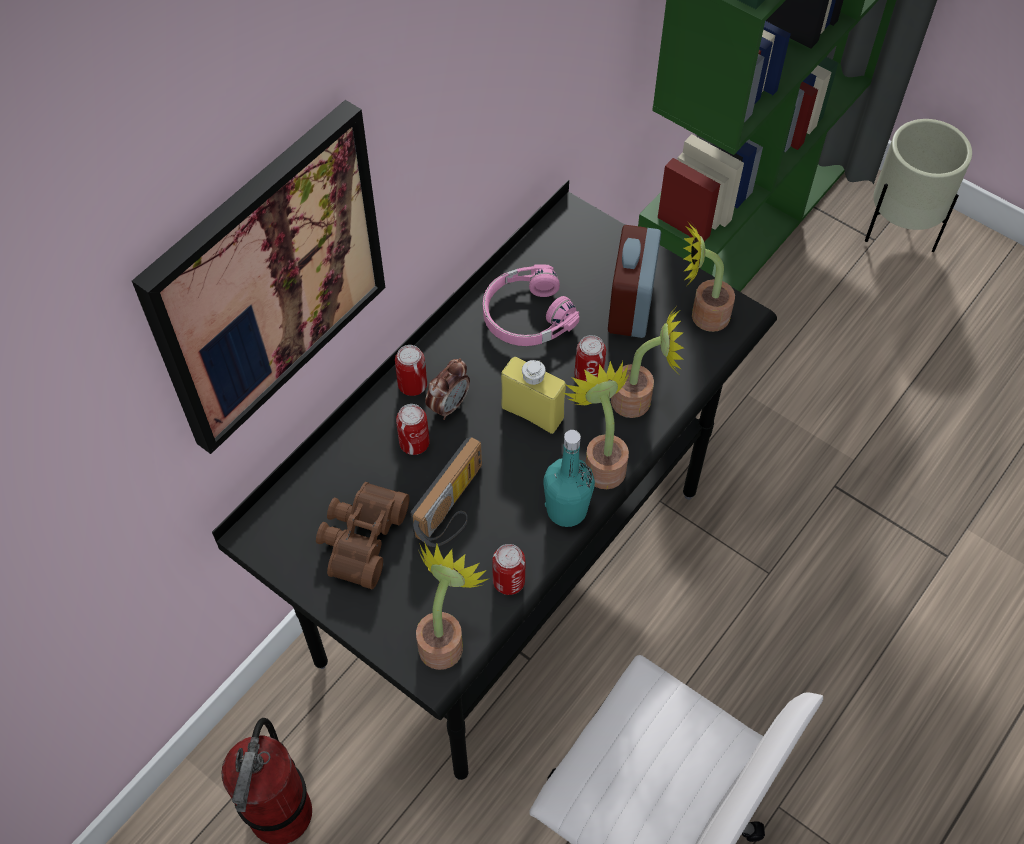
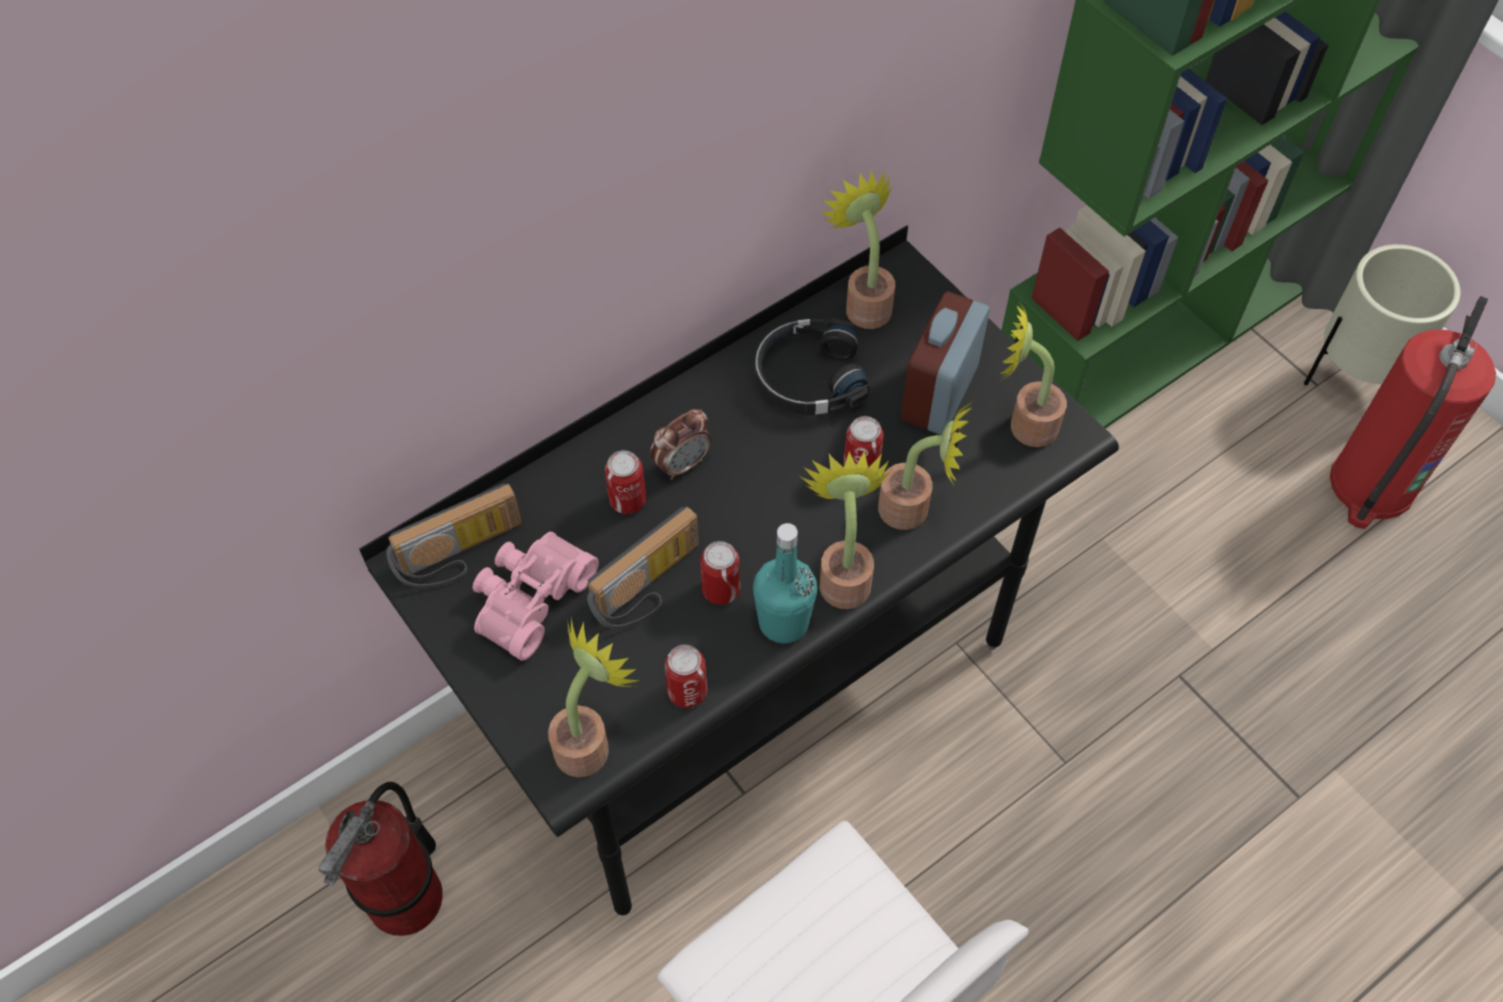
camera: 15 degrees right, 0 degrees up
(267, 279) = (458, 260): picture -> none
(295, 518) = (461, 555): none -> radio
(360, 538) = (528, 597): brown binoculars -> pink binoculars
(412, 385) = (647, 430): can -> can (720, 589)
(526, 315) = (808, 377): pink headphones -> black headphones
(532, 413) = (779, 496): yellow bottle -> none
(551, 248) = (864, 303): none -> potted plant
(934, 308) = (1370, 486): none -> fire extinguisher

